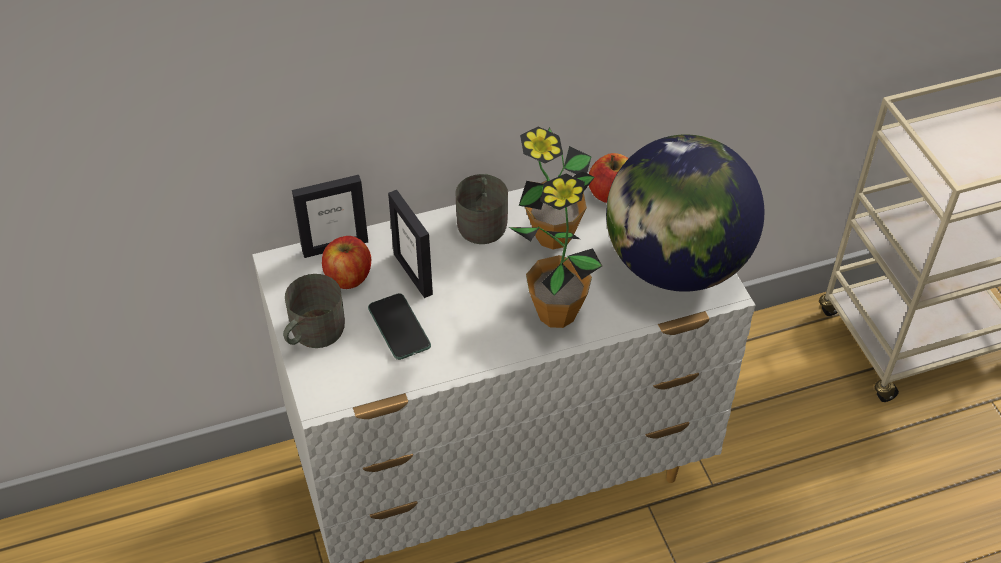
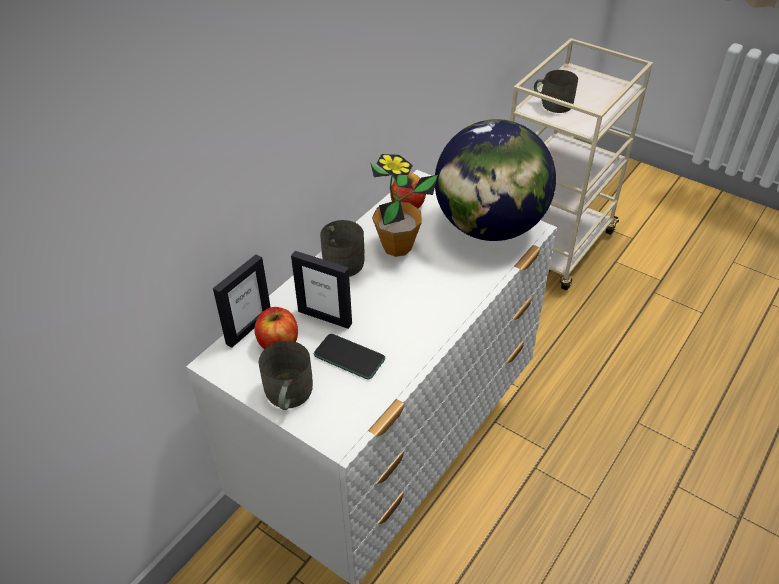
camera: 35 degrees left, 5 degrees down
(557, 313) = (446, 292): potted plant -> none
(941, 142) = (552, 104): none -> grey mug

